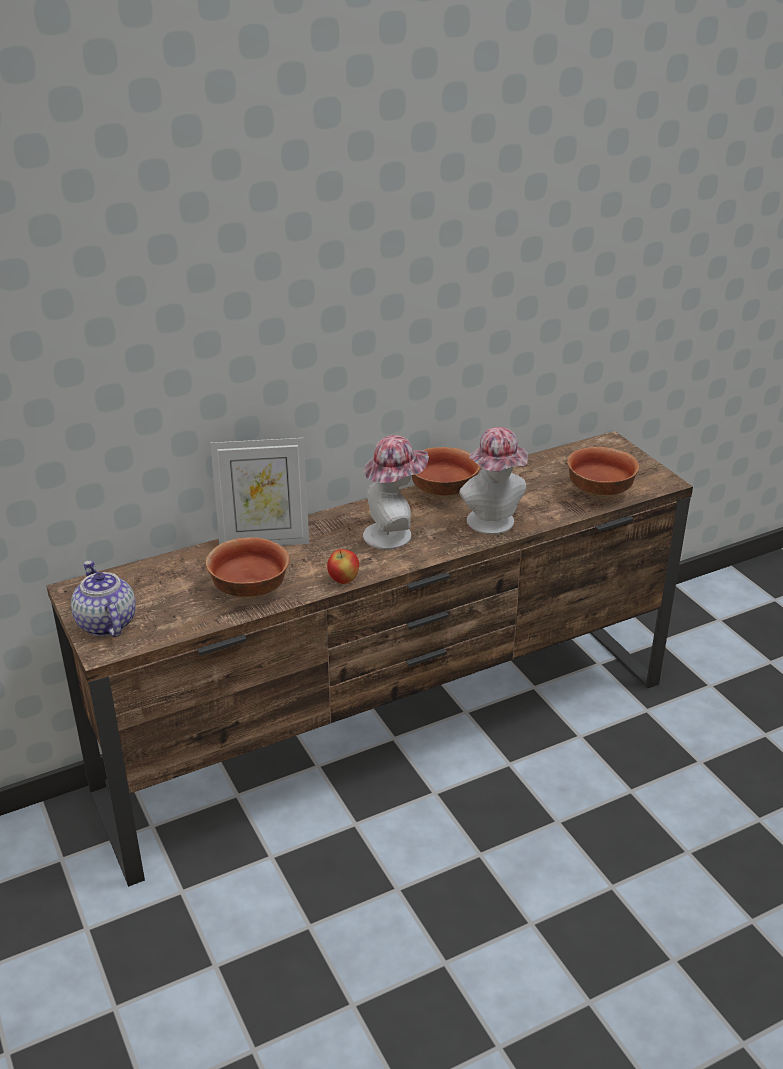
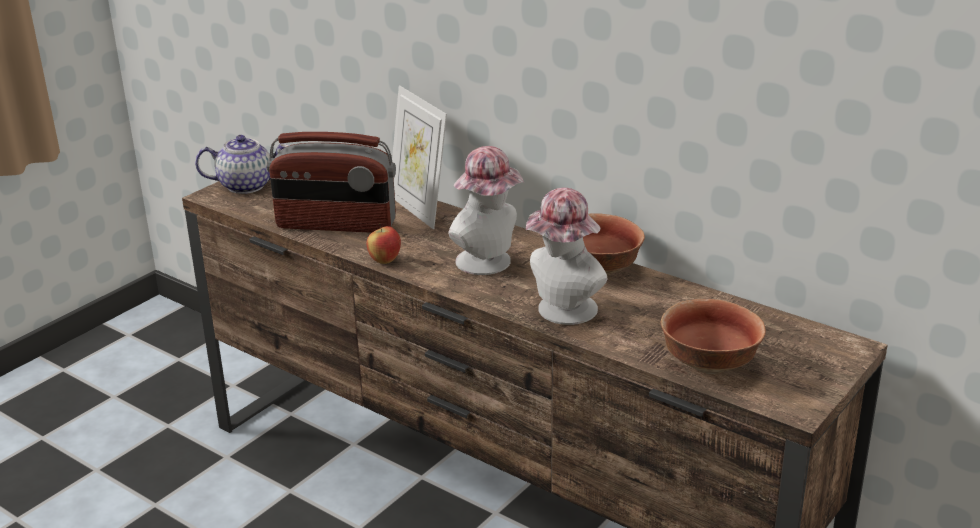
camera: 65 degrees right, 5 degrees down
(105, 623) = (247, 185): teapot -> teapot turned 45 degrees clockwise
(250, 590) = (336, 225): bowl -> radio

